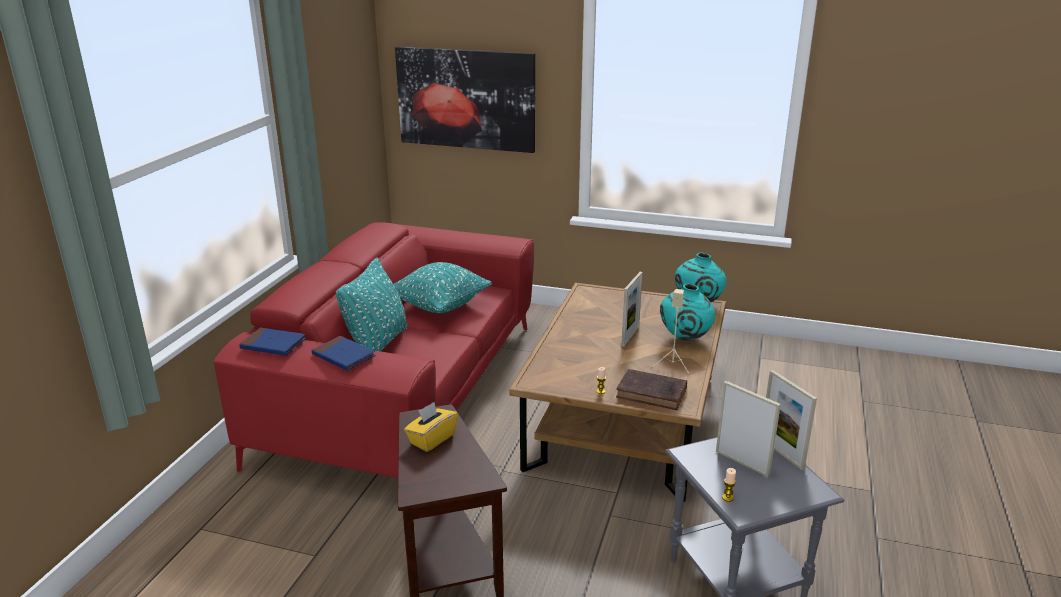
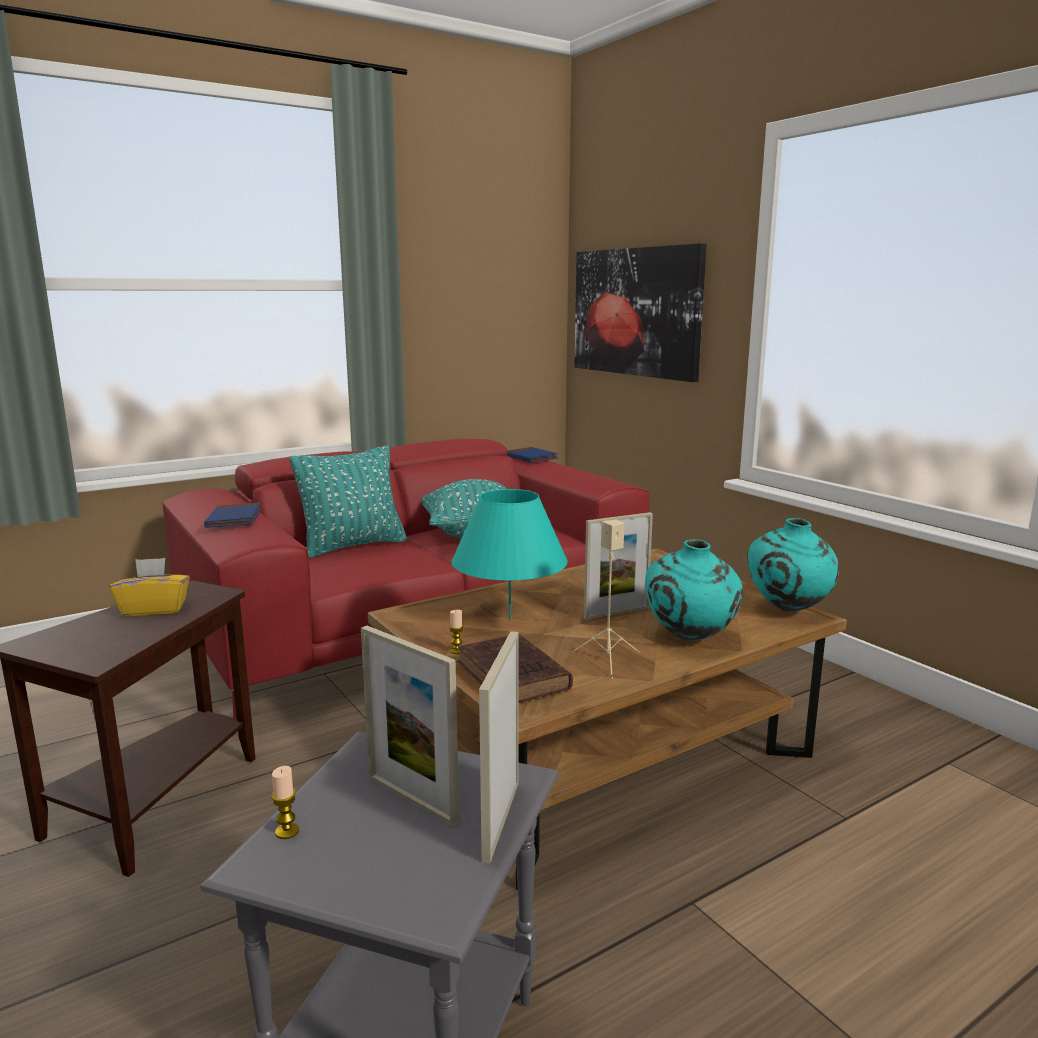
camera: 40 degrees right, 10 degrees down
(273, 344) = (211, 499): blue book -> blue book (531, 458)
(589, 361) = (509, 619): none -> turquoise table lamp
(742, 463) = (412, 799): picture frame -> picture frame turned 135 degrees clockwise

